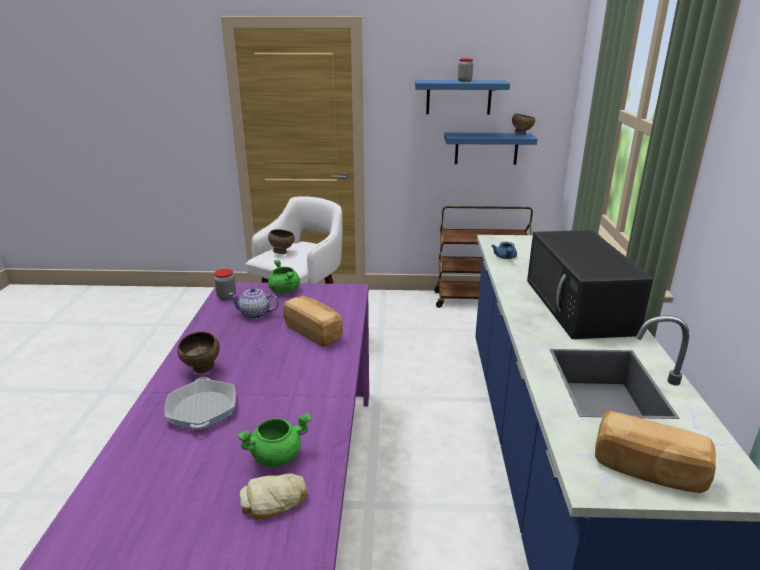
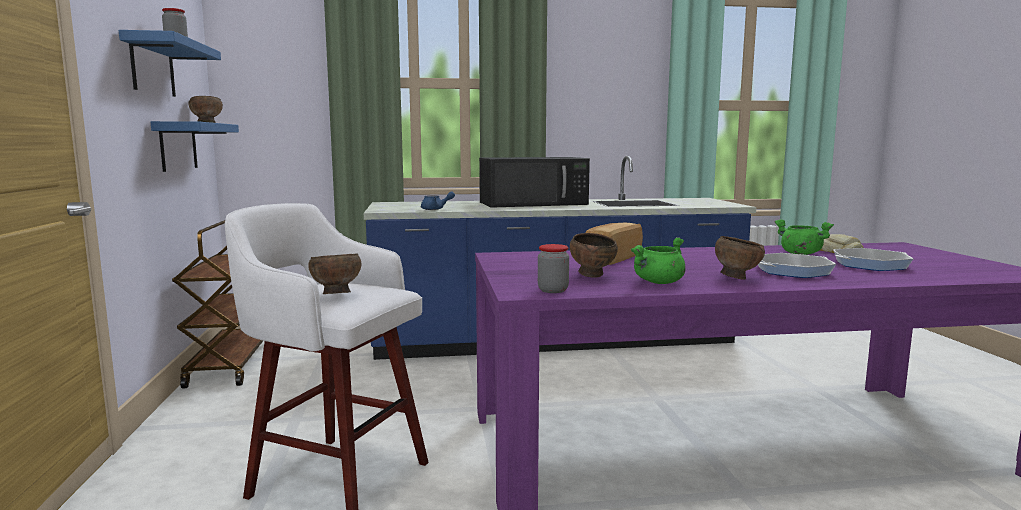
camera: 100 degrees left, 15 degrees down
(186, 482) = (870, 265): none -> frying pan
(255, 314) = (593, 276): teapot -> brown bowl
(284, 290) = (512, 273): green cooking pot -> green cooking pot (658, 282)
(648, 470) = (710, 202): bread -> none

